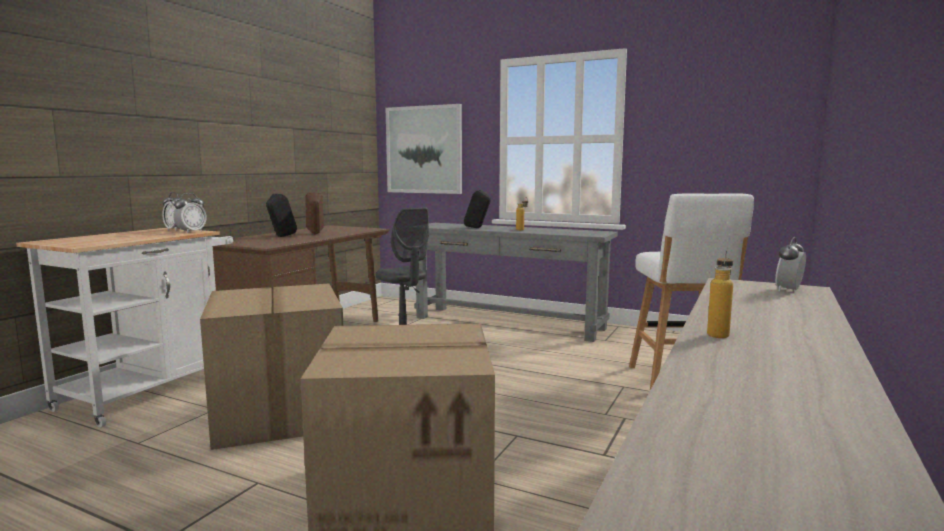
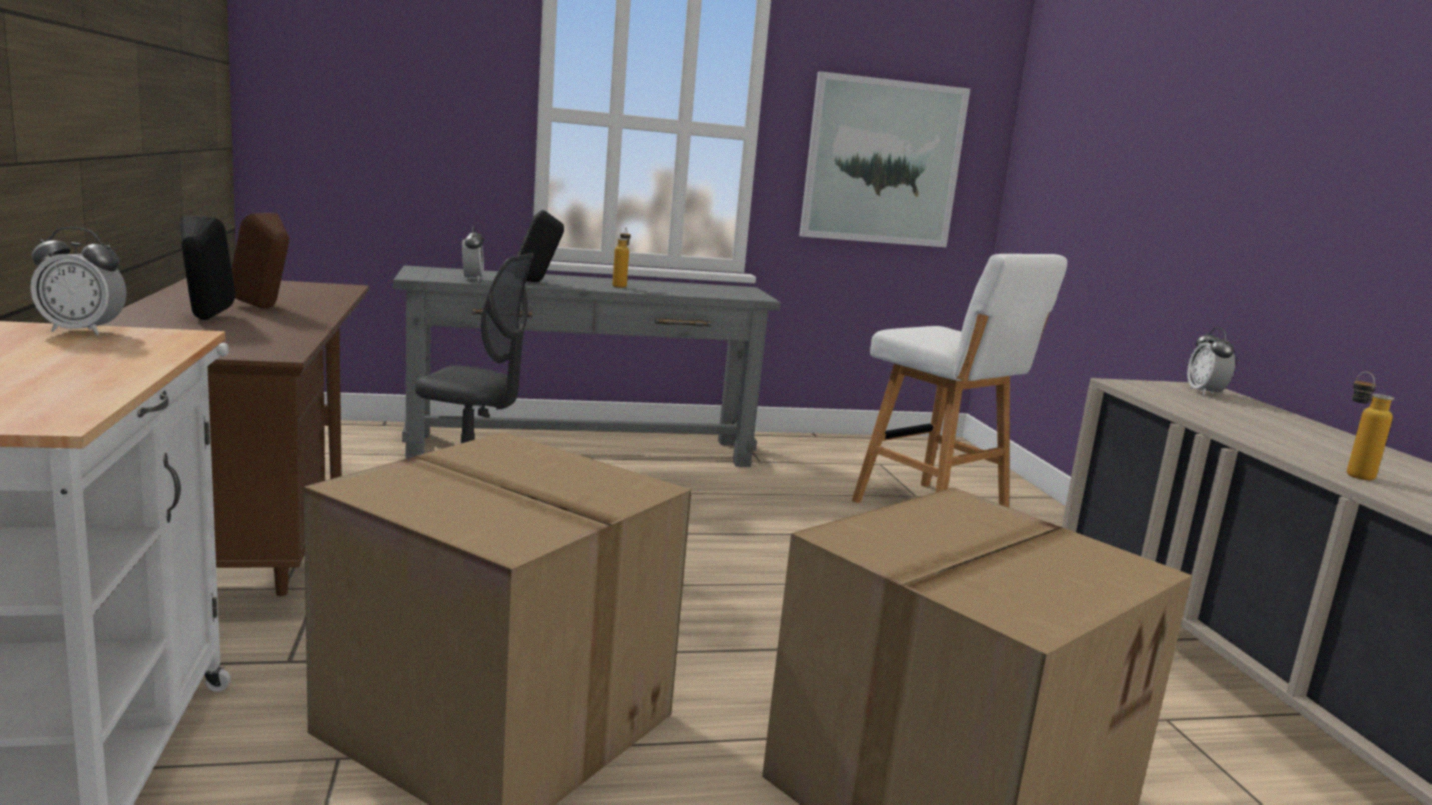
camera: 40 degrees left, 5 degrees up
(191, 232) = (163, 338): alarm clock -> alarm clock (472, 279)
(424, 150) = (362, 111): picture -> picture (882, 162)

